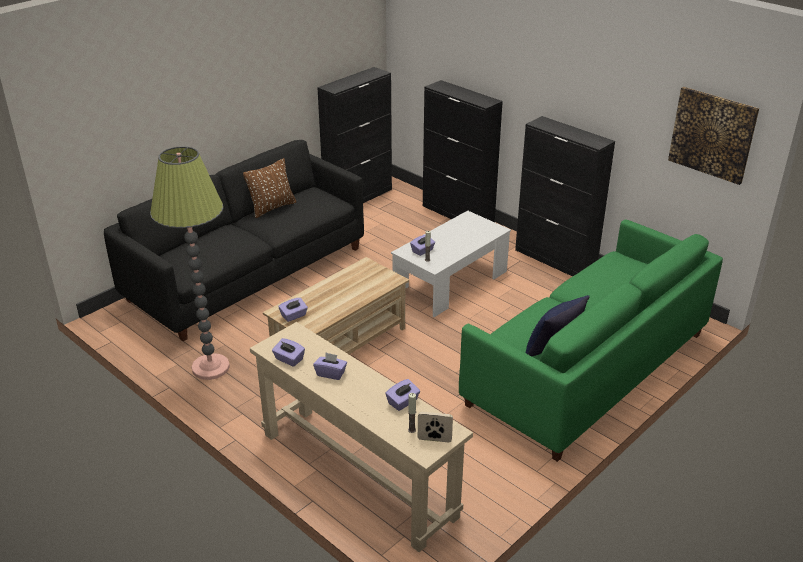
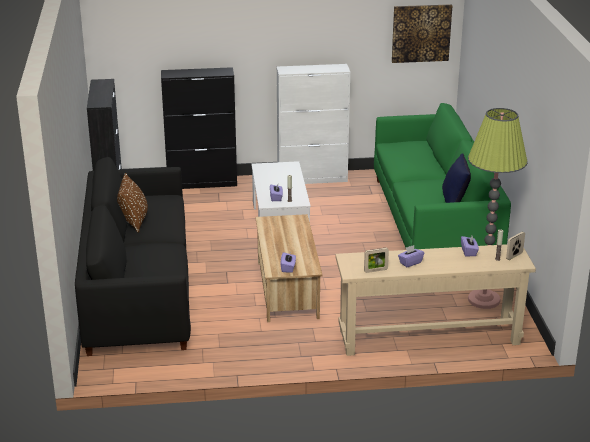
camera: 50 degrees left, 5 degrees down
(210, 367) = (238, 349): floor lamp -> floor lamp (483, 300)
(289, 359) = (375, 270): purple tissue box -> picture frame
(555, 260) = (312, 178): black cabinet -> white cabinet

